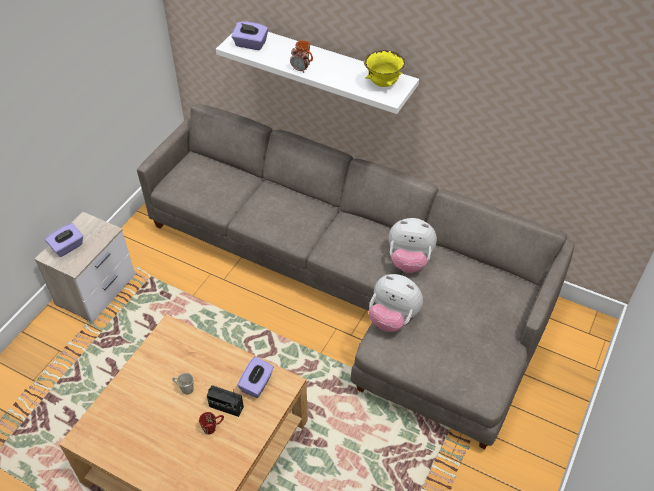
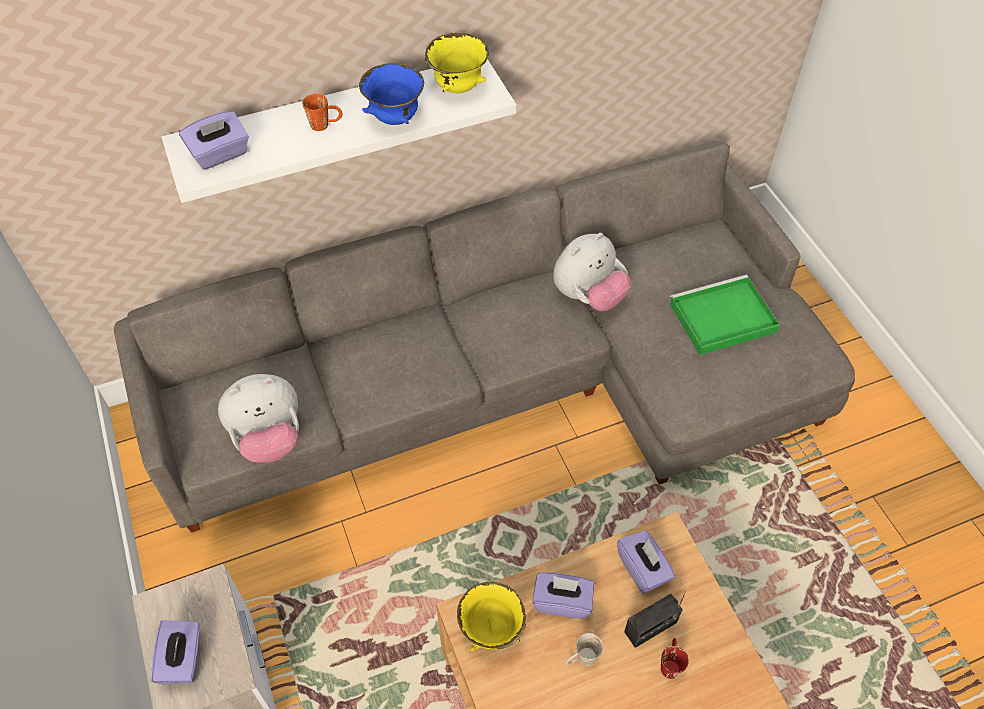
camera: 50 degrees left, 5 degrees up
(169, 343) = (491, 631): none -> yellow bowl
(209, 361) = (562, 602): none -> purple tissue box
(300, 70) = (337, 140): alarm clock -> none
(335, 77) = (395, 119): none -> blue bowl
(392, 318) = (658, 368): plush toy -> plush toy (269, 438)
(457, 325) = (721, 318): none -> green tray

